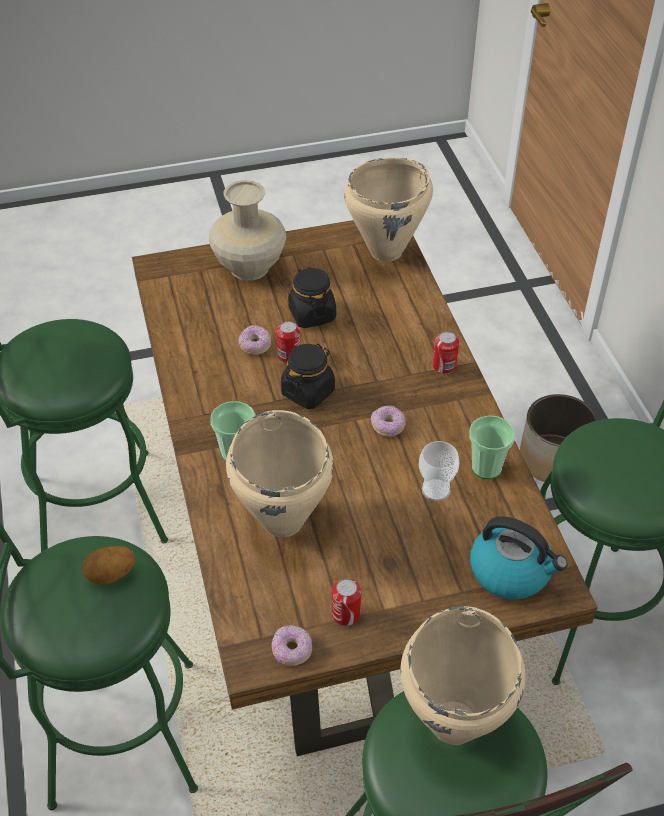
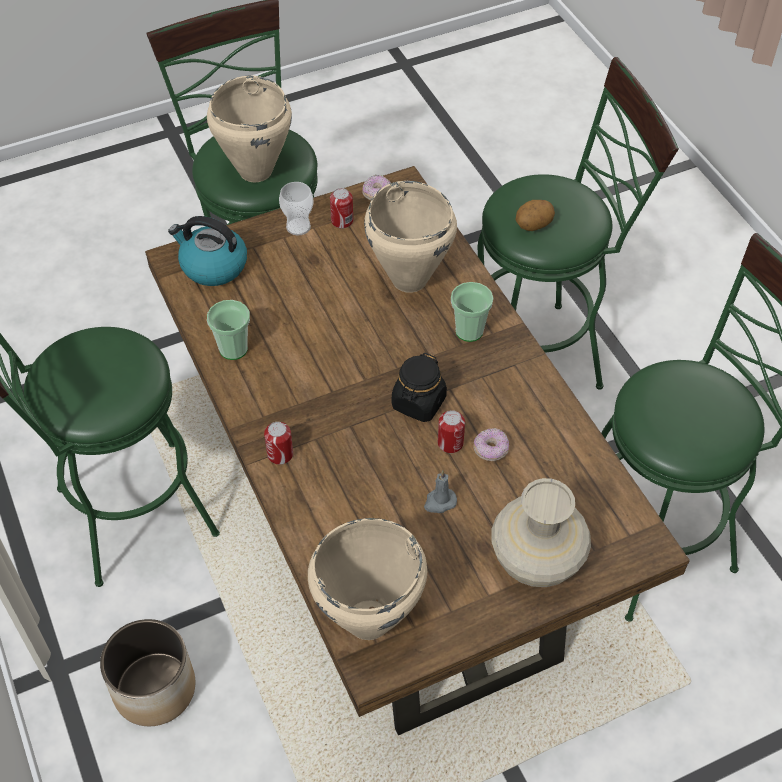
camera: 170 degrees right, 5 degrees up
(312, 314) = (439, 502): black jar -> grey candle
(388, 426) = (331, 376): donut -> none
(436, 490) = (279, 322): cup -> cup (298, 227)

